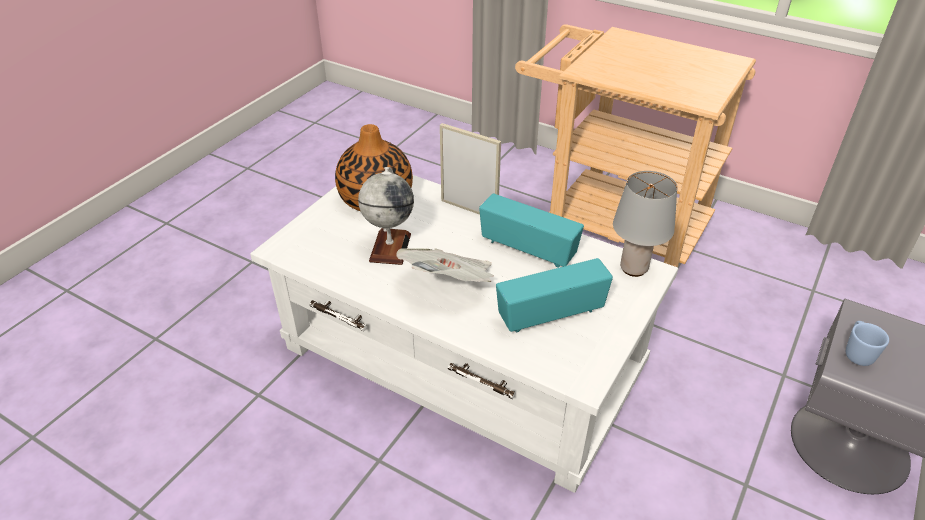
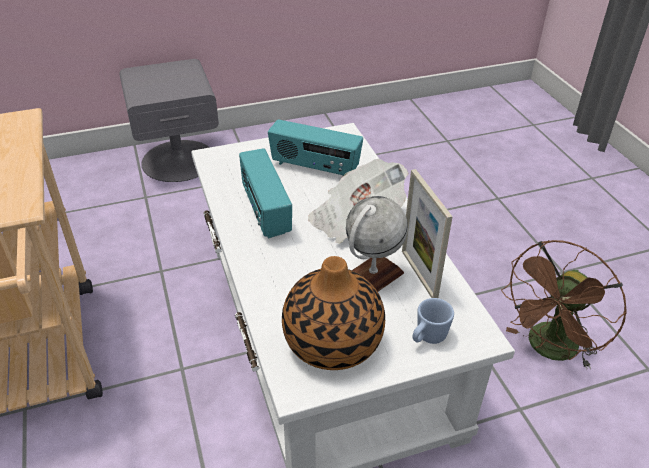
camera: 140 degrees left, 0 degrees up
(250, 467) = (549, 350): none -> brown fan
(469, 209) = (260, 273): picture frame -> picture frame (419, 274)
(634, 268) = (219, 162): grey table lamp -> none
(857, 353) = (181, 90): blue mug -> blue mug (427, 338)

